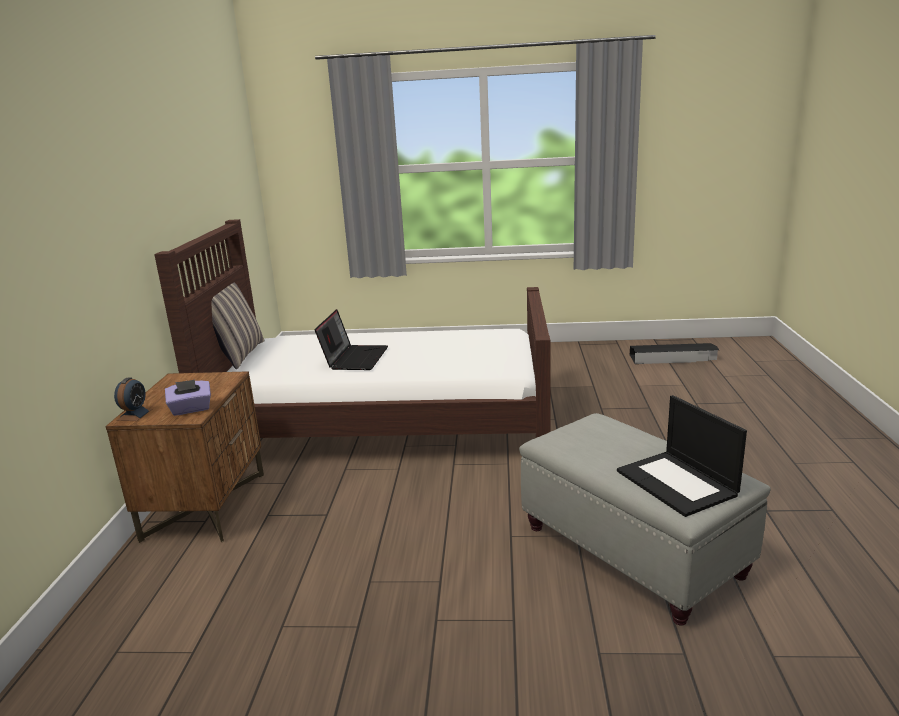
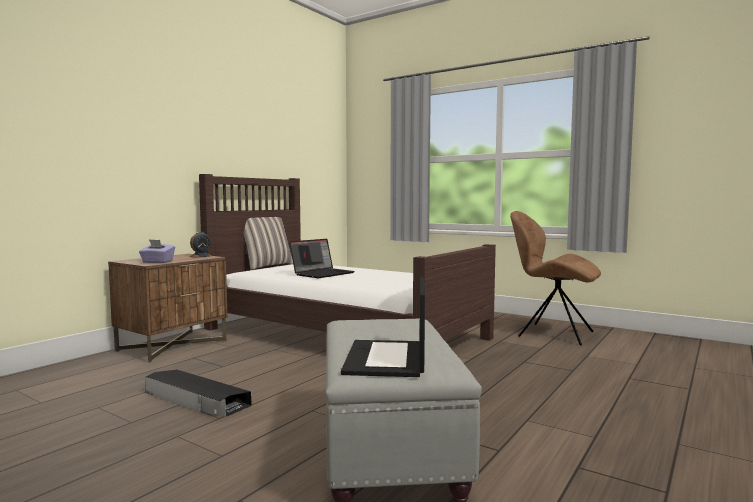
camera: 30 degrees right, 15 degrees down
(134, 415) = (130, 260): alarm clock -> alarm clock (200, 256)
(580, 363) = (552, 333): none -> brown chair
(673, 358) = (655, 347): black storage box -> black storage box (197, 399)

